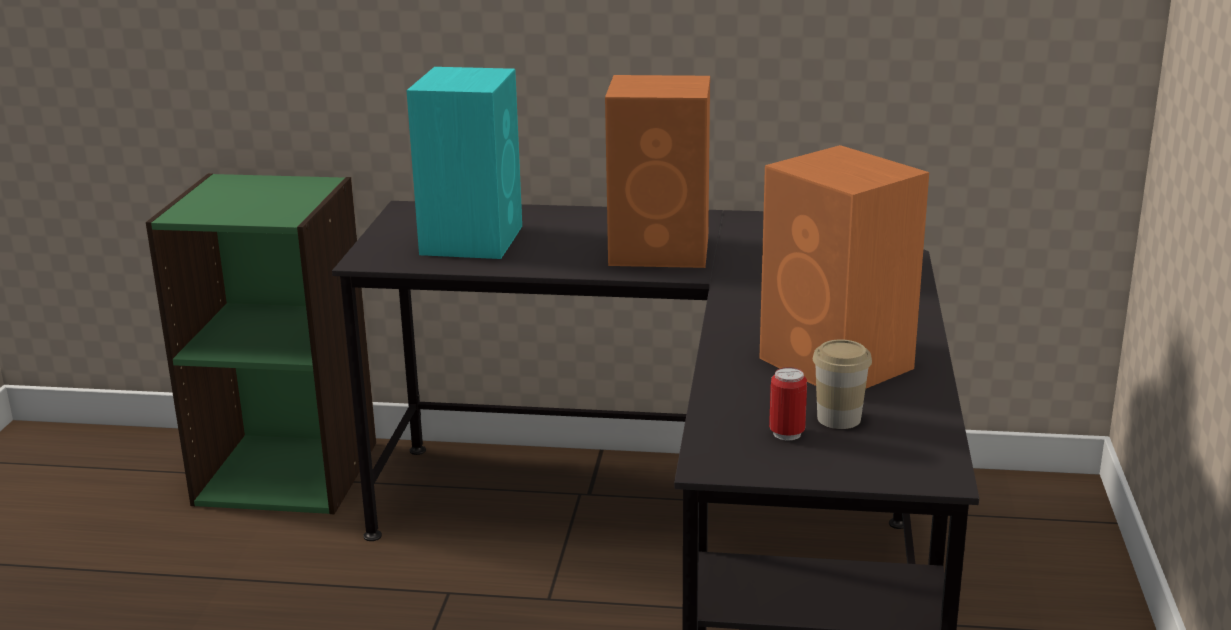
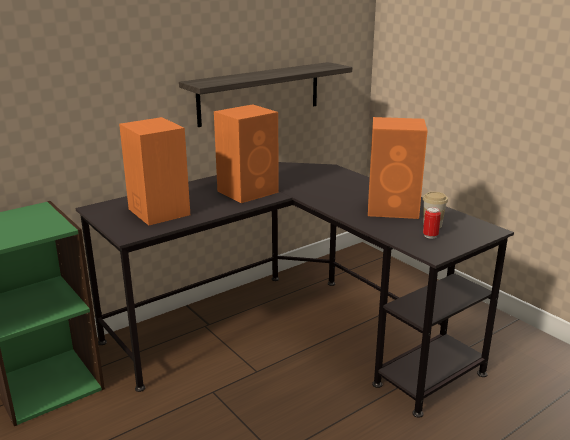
camera: 45 degrees left, 0 degrees up
(472, 239) = (158, 211): turquoise speaker -> orange speaker
(803, 59) = (260, 93): none -> shelf

